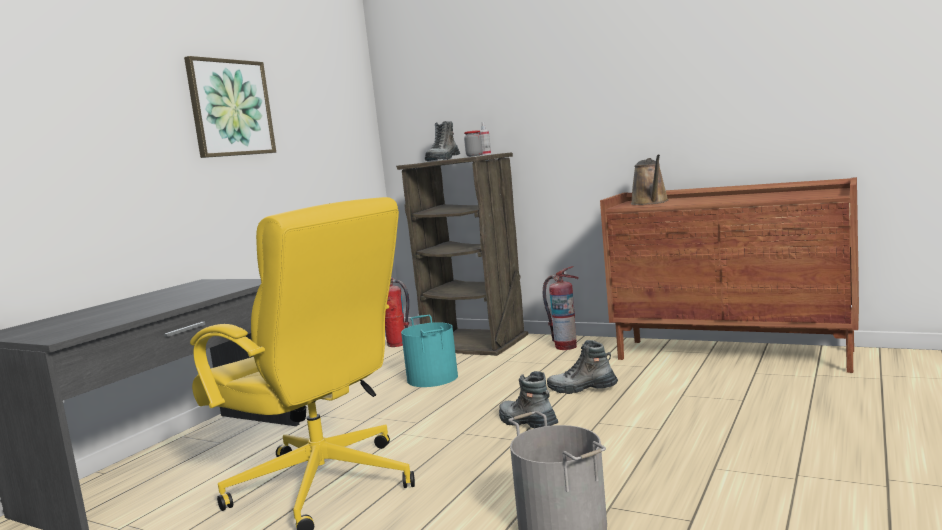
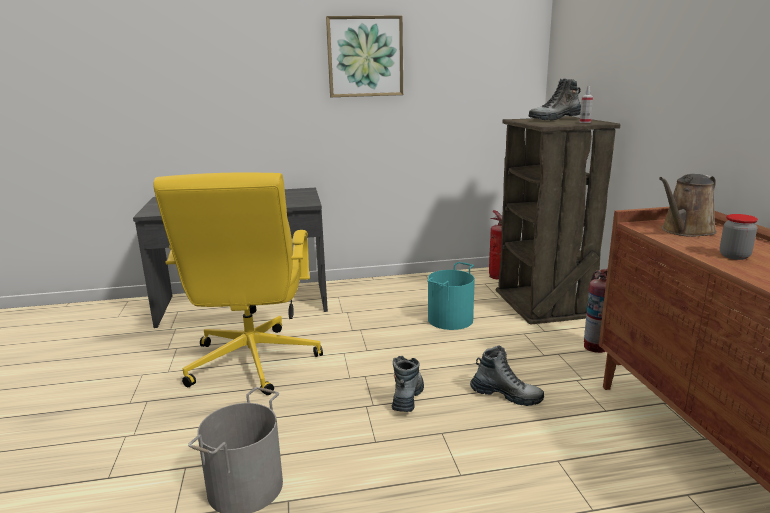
camera: 50 degrees right, 10 degrees up
(474, 156) = (560, 123): jar -> jar (734, 256)
(582, 389) = (506, 395): boot -> boot turned 135 degrees clockwise

